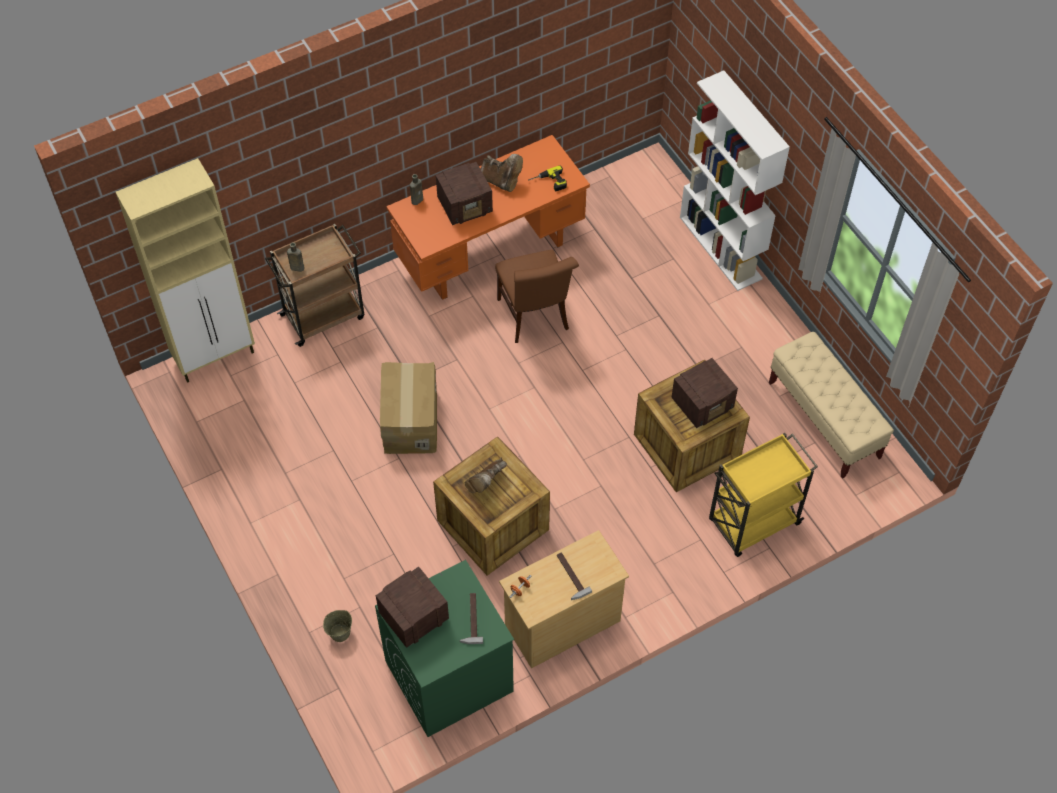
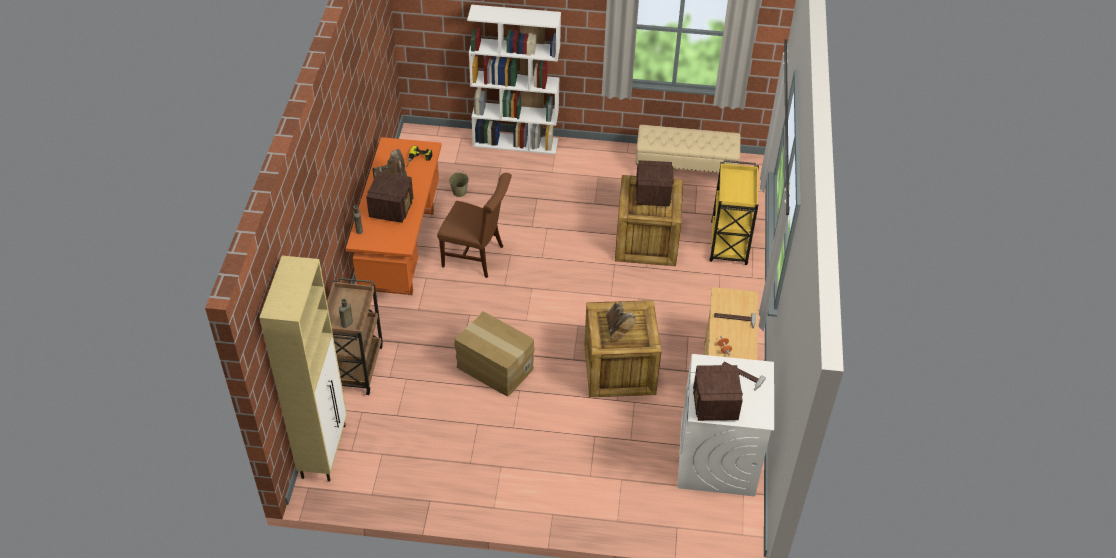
camera: 55 degrees left, 10 degrees down
(340, 632) = (633, 502): beige bucket -> beige bucket (459, 192)
(448, 677) = (717, 459): green washing machine -> white washing machine

